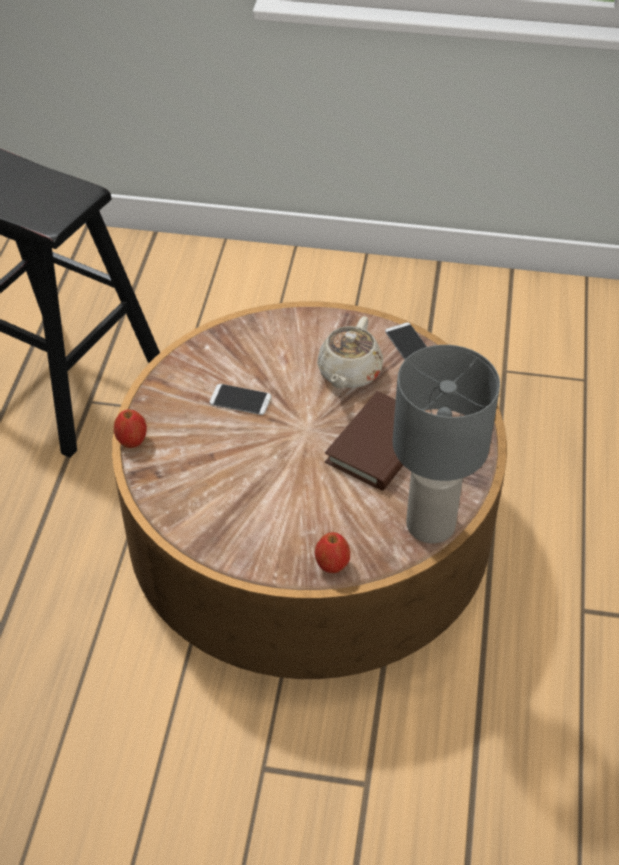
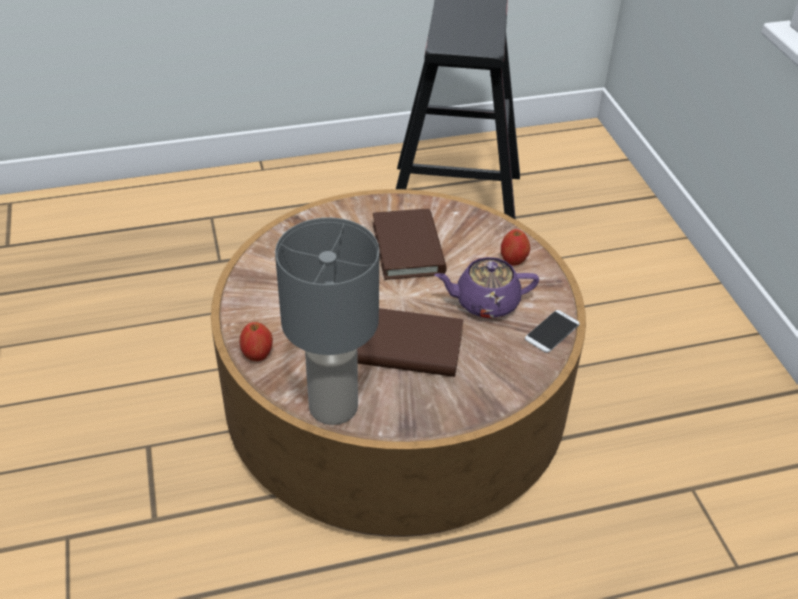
camera: 65 degrees right, 5 degrees down
(132, 440) = (328, 206): apple -> apple (513, 260)
(240, 400) = (408, 248): phone -> brown book
(348, 373) = (485, 302): beige teapot -> purple teapot

